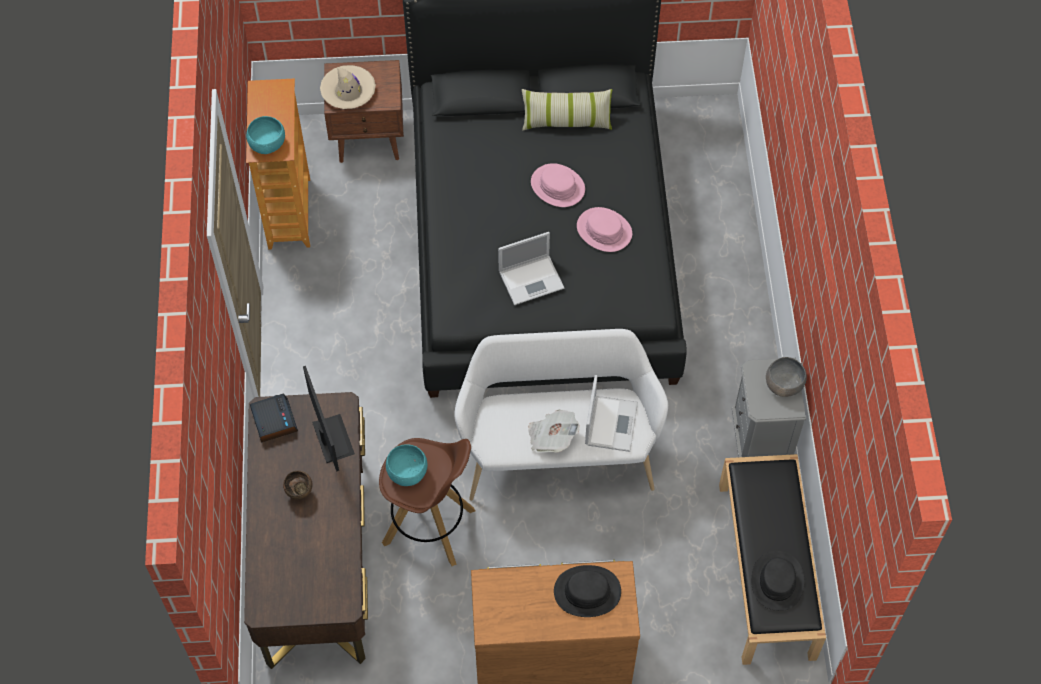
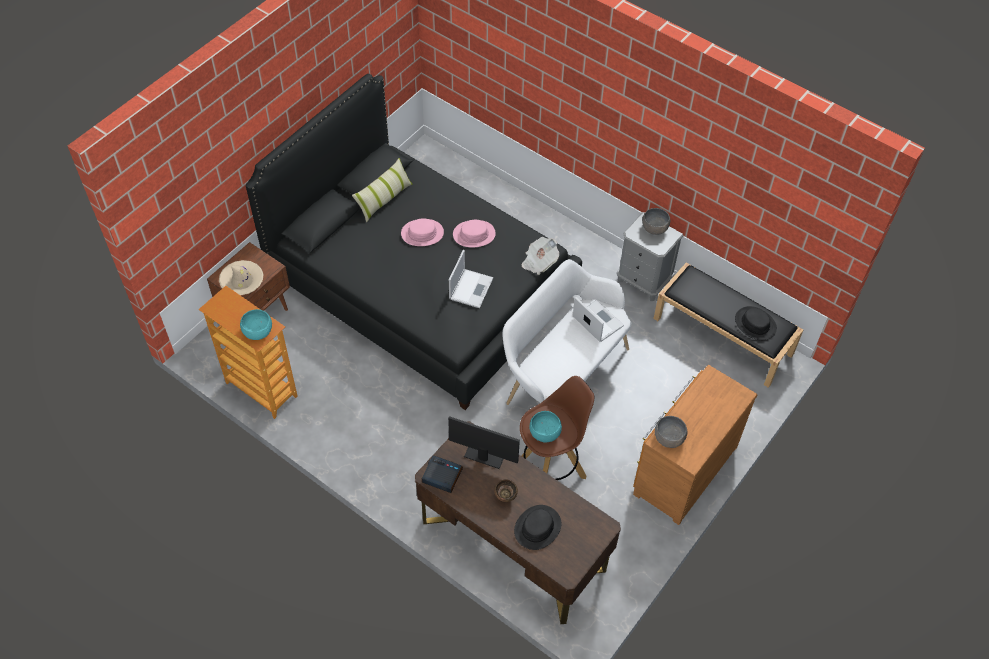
camera: 50 degrees left, 5 degrees down
(498, 588) = (669, 438): none -> grey bowl
(552, 437) = (579, 354): newspaper -> newspaper (539, 262)
(587, 592) = (709, 398): black hat -> black hat (537, 528)

